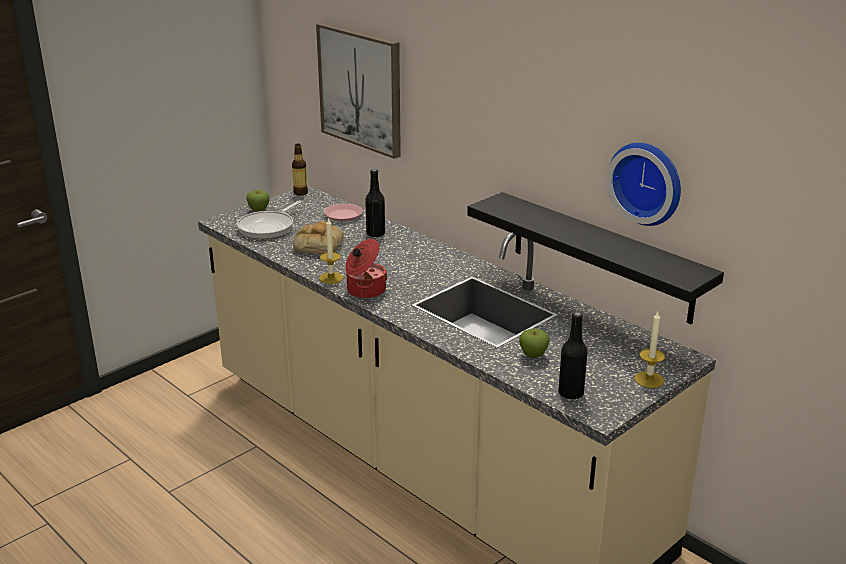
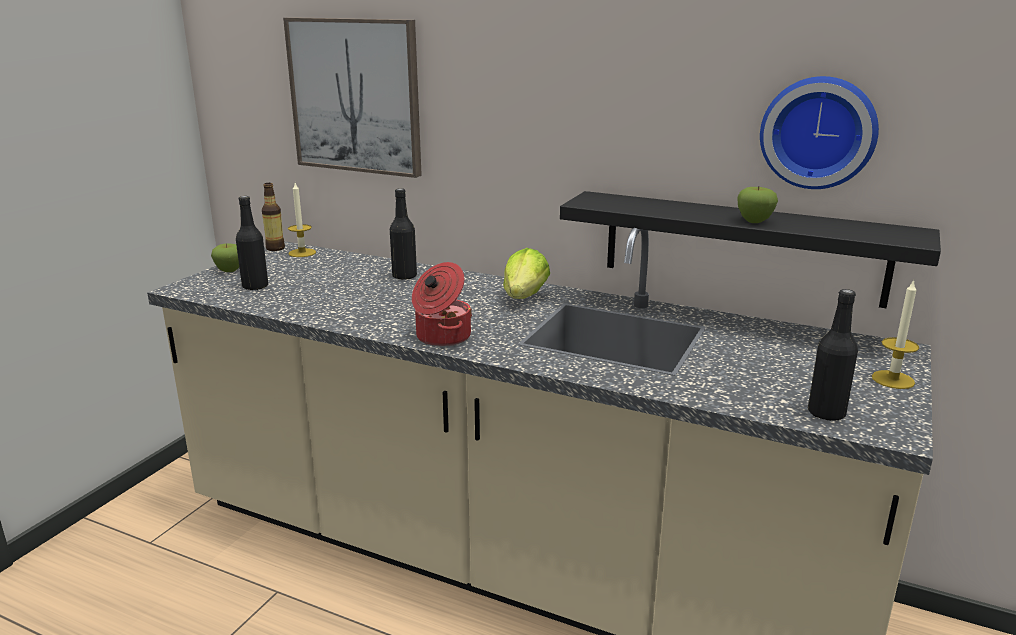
camera: 20 degrees left, 5 degrees down
(268, 227) = (255, 286): frying pan -> black bottle
(318, 245) = (337, 296): bread -> none
(331, 278) = (383, 329): candle -> candle (302, 253)
(343, 216) = (348, 264): pink plate -> none
(448, 266) = (525, 297): none -> lettuce
(533, 355) = (729, 376): apple -> apple (754, 221)

